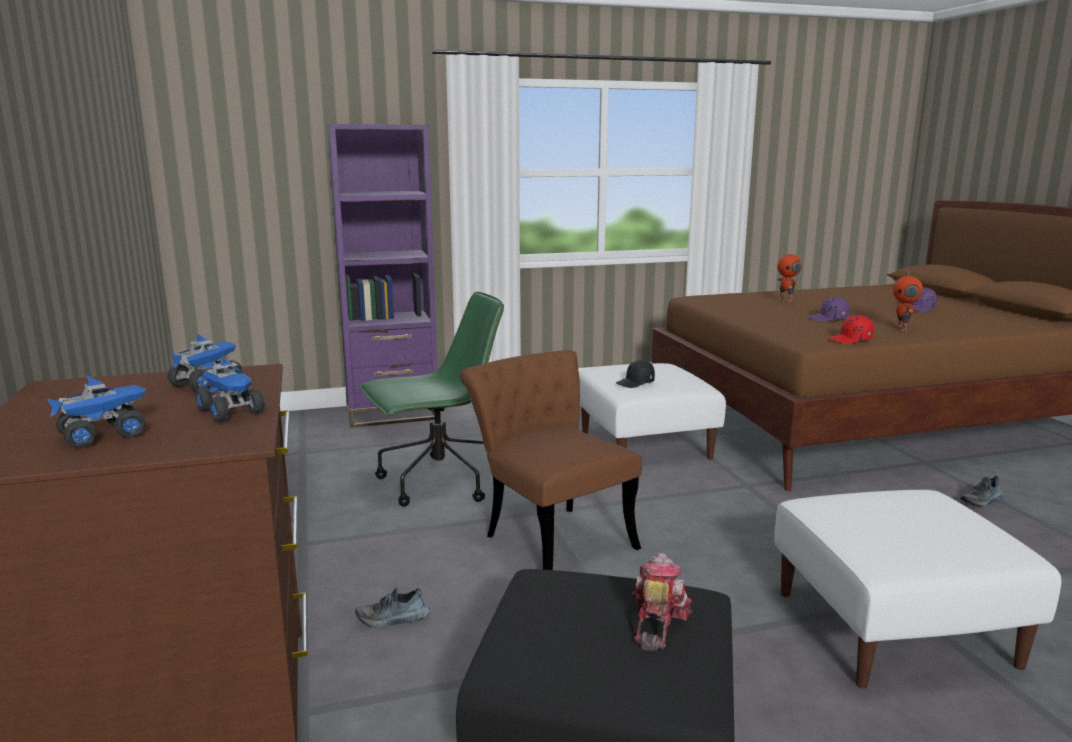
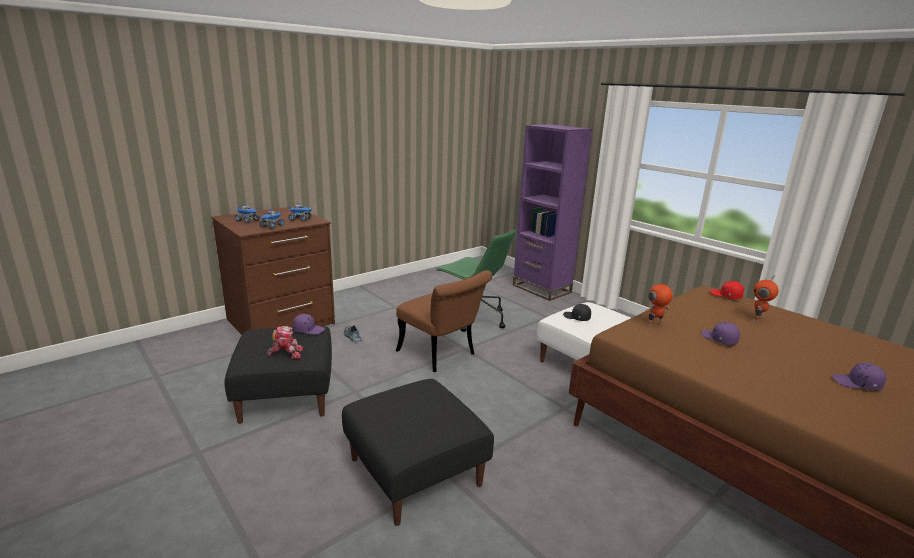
camera: 65 degrees right, 5 degrees up
(544, 585) = (309, 330): none -> purple cap
(550, 536) = (441, 355): brown chair -> brown chair turned 105 degrees clockwise
(850, 340) = (651, 348): red cap -> red cap (726, 295)
(892, 629) = (414, 471): white ottoman -> black ottoman
(902, 329) = (732, 371): toy robot -> toy robot (654, 325)
(982, 501) = (657, 530): shoe -> none

